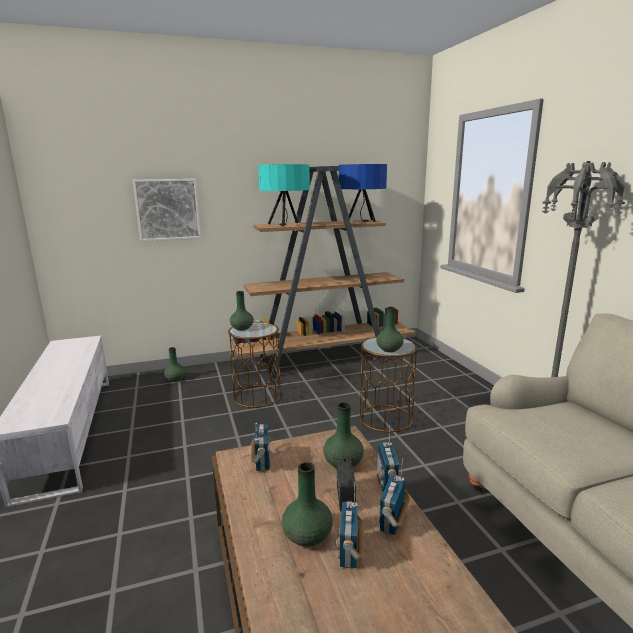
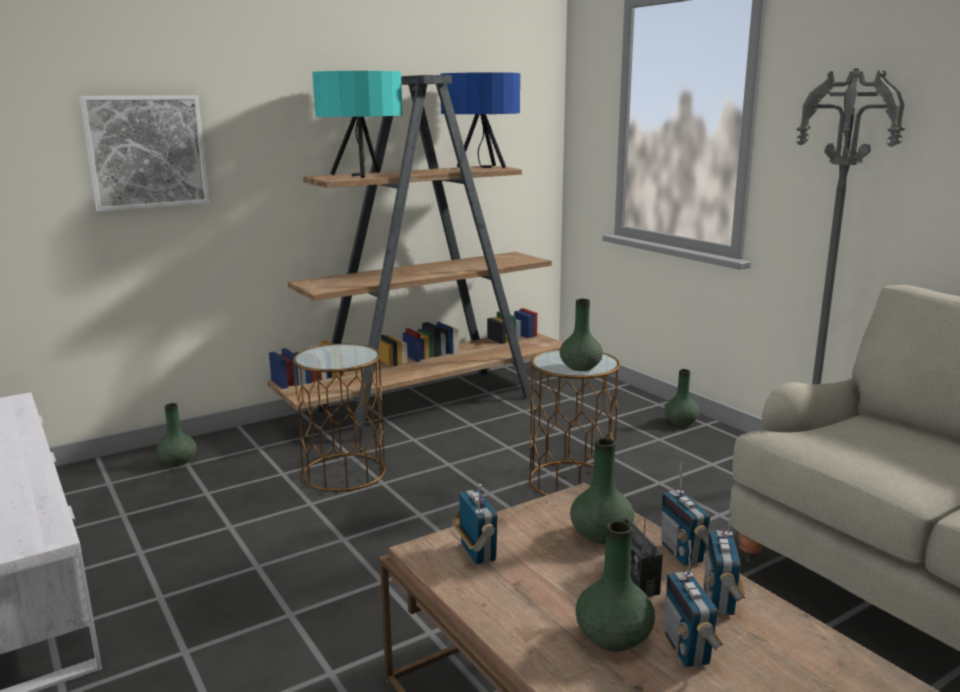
camera: 15 degrees left, 0 degrees up
(242, 328) = (316, 356): green vase -> green vase (680, 422)

